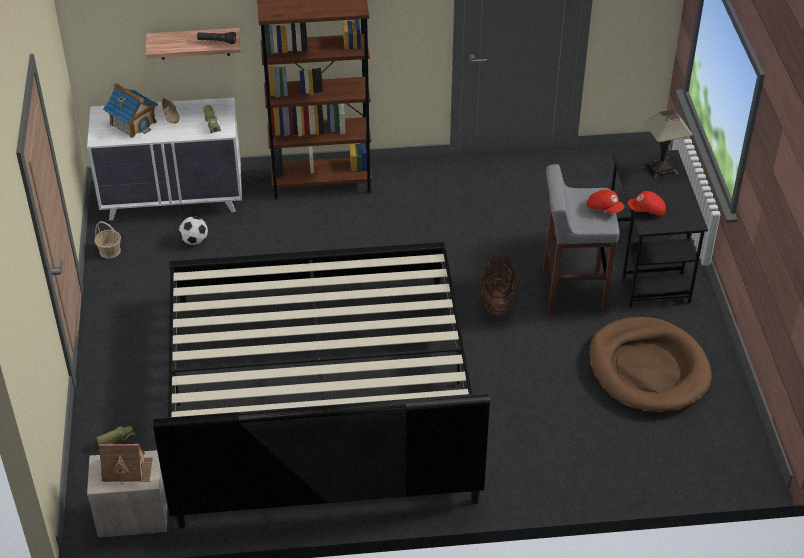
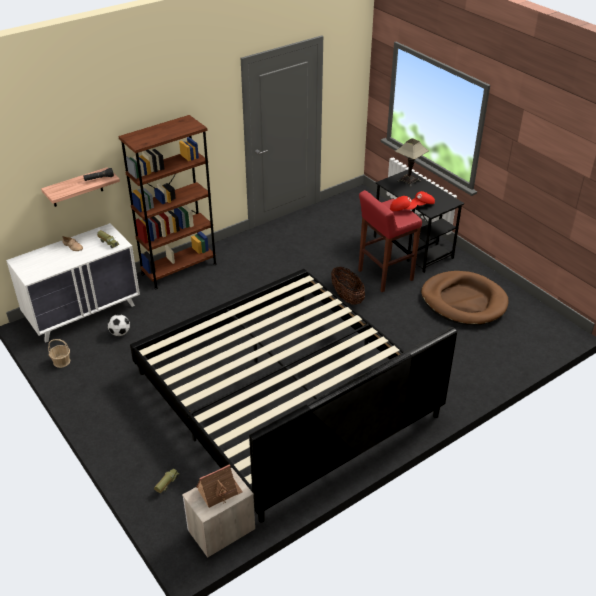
camera: 30 degrees left, 5 degrees down
(133, 123) = (48, 260): toy house -> none
(572, 291) = (384, 275): grey stool -> red stool

